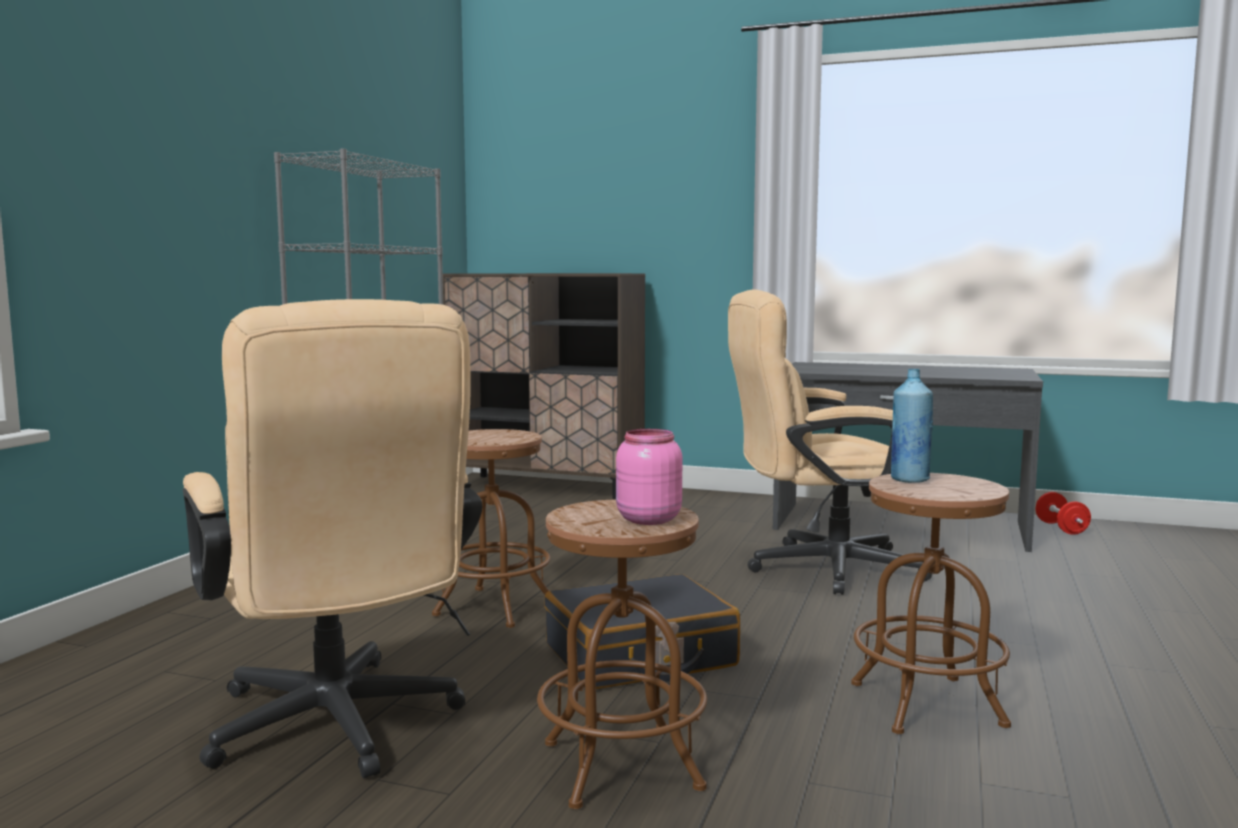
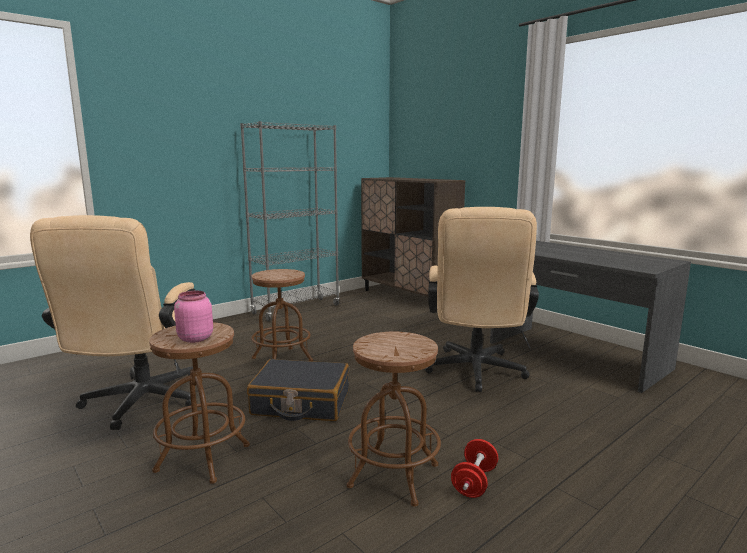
camera: 30 degrees right, 5 degrees up
(818, 568) = (475, 373): beige office chair -> beige office chair turned 105 degrees counterclockwise
(909, 480) = (390, 338): blue bottle -> none
(1061, 528) = (698, 380): red dumbbell -> red dumbbell (474, 482)

